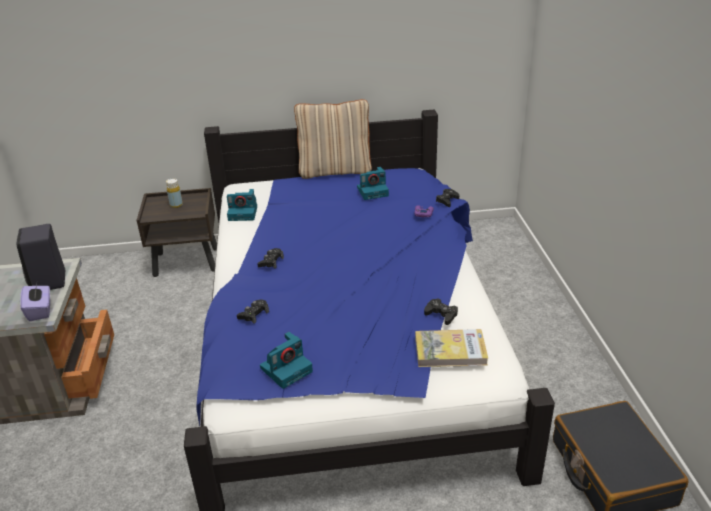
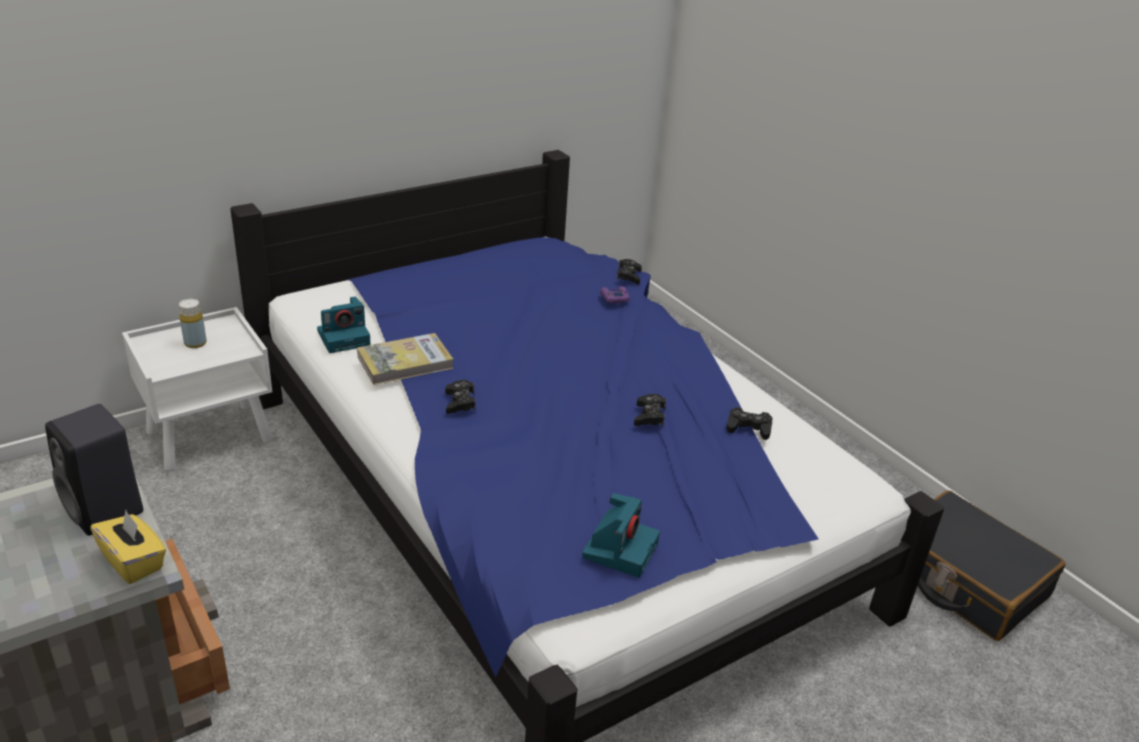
camera: 30 degrees left, 0 degrees up
(40, 311) = (134, 562): purple tissue box -> yellow tissue box
(187, 262) = (211, 436): brown nightstand -> white nightstand
(253, 314) = (501, 484): black game controller -> black game controller (649, 416)
(335, 171) = (435, 255): beige pillow -> none
(373, 191) = (519, 277): camera -> none
(450, 351) = (798, 472): book -> book (405, 362)

